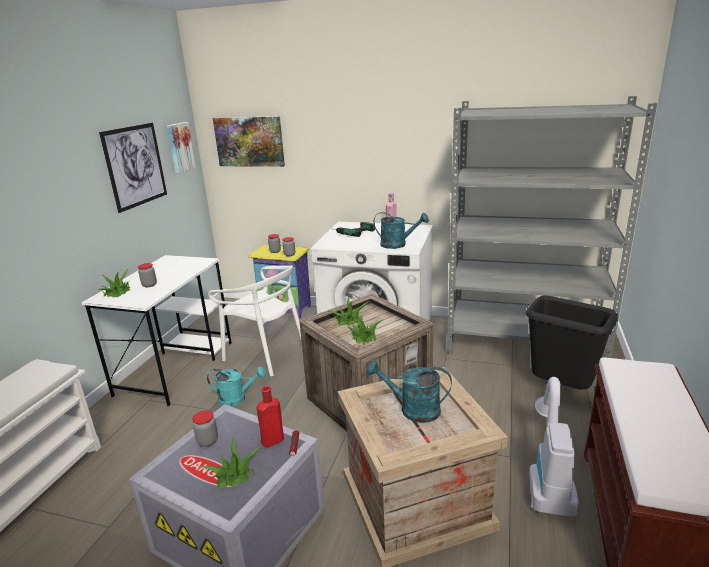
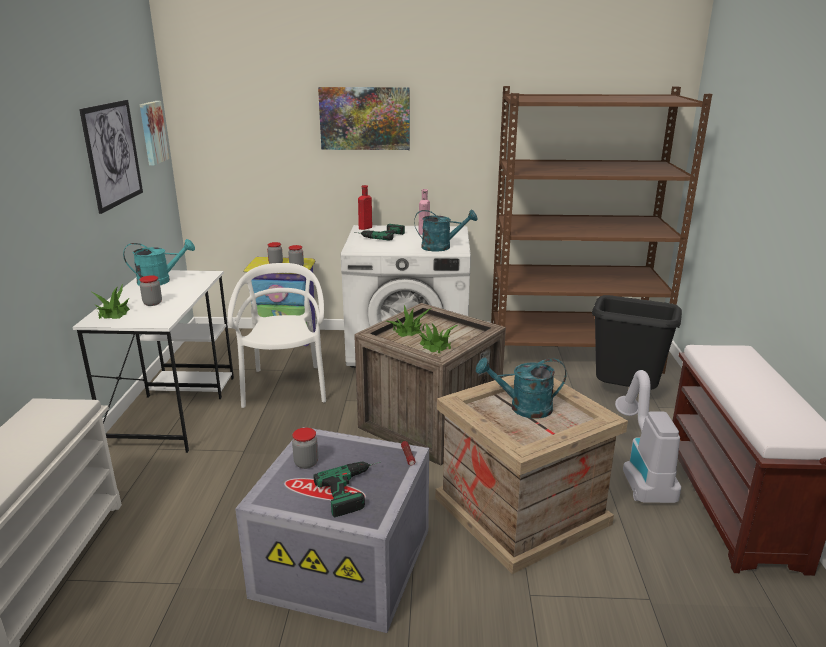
camera: 15 degrees left, 0 degrees up
(234, 474) = (356, 489): potted plant -> power drill
(237, 398) = (272, 436): turquoise watering can -> turquoise watering can (160, 281)
(249, 141) = (240, 127): picture -> picture (365, 118)
(266, 354) = (285, 387): white chair -> white chair turned 120 degrees counterclockwise
(271, 441) = (379, 455): red bottle -> red bottle (364, 228)
(524, 342) = (572, 353): grey bookcase -> brown bookcase

